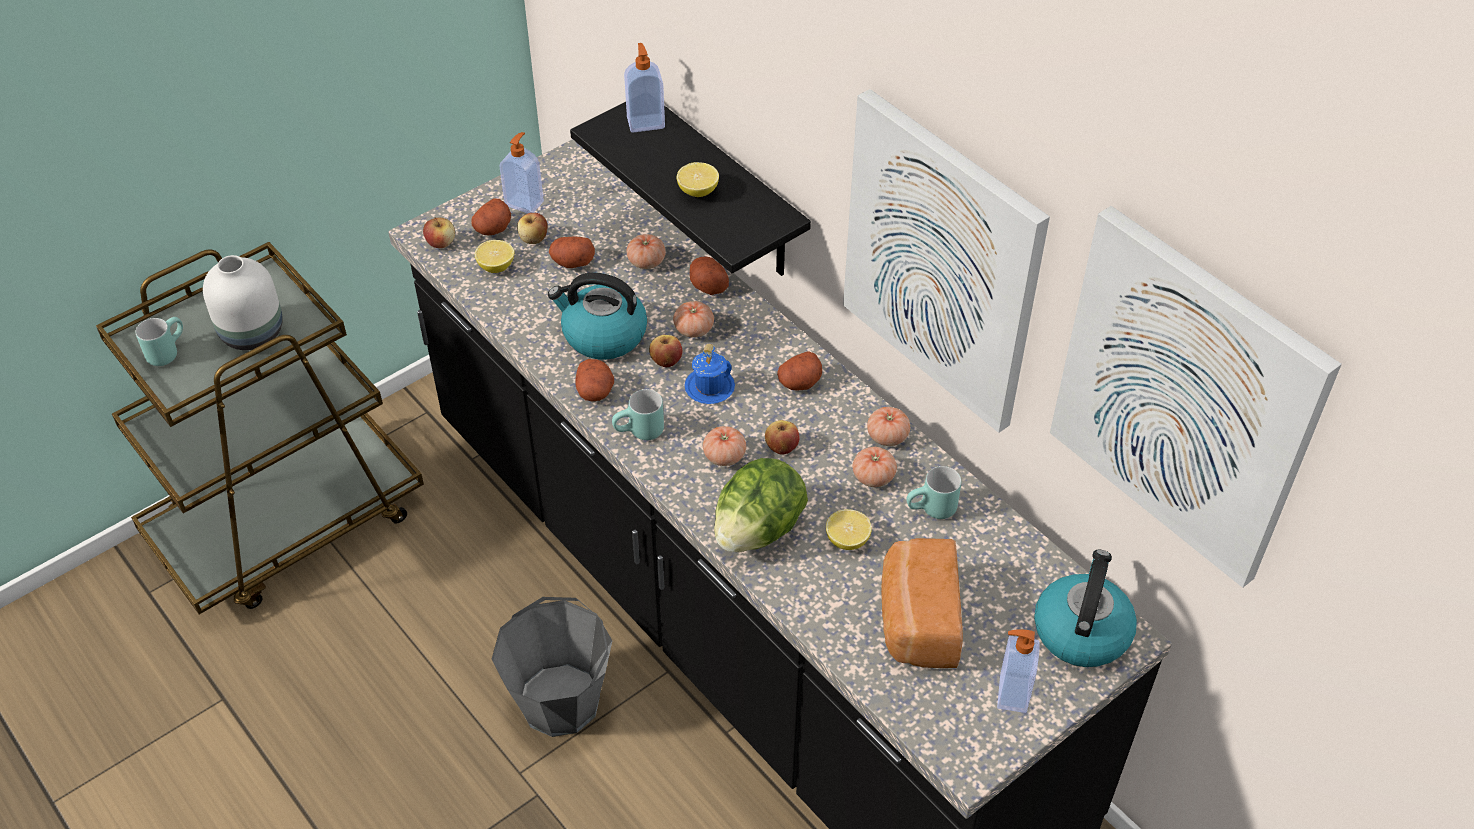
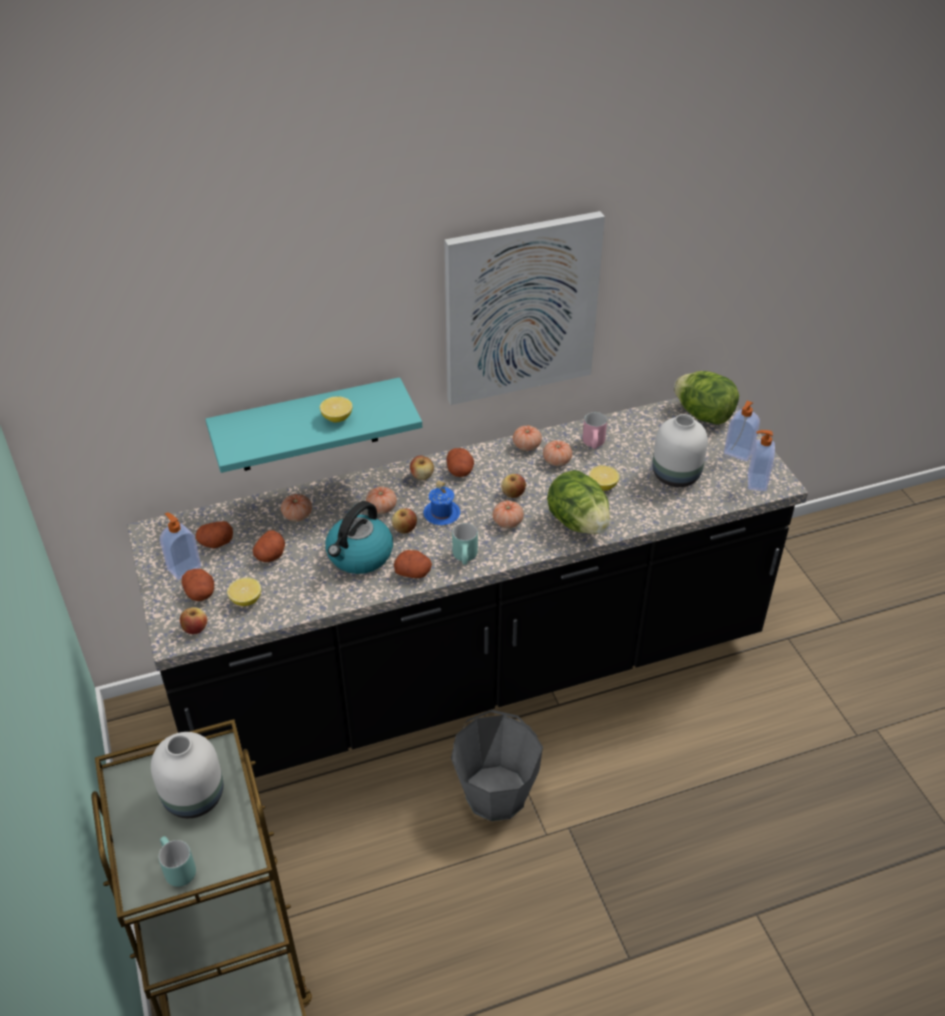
camera: 70 degrees left, 5 degrees down
(533, 239) = (230, 571): apple -> apple (422, 476)
(645, 122) = (242, 426): soap dispenser -> soap dispenser (755, 482)
(707, 285) = (342, 490): potato -> potato (215, 542)
(725, 190) = (308, 426): black shelf -> turquoise shelf
(917, 621) = (675, 474): bread -> white vase
(932, 511) = (595, 445): turquoise mug -> pink mug
(1081, 630) = (703, 415): kettle -> lettuce
(1185, 397) = (702, 243): picture -> none

